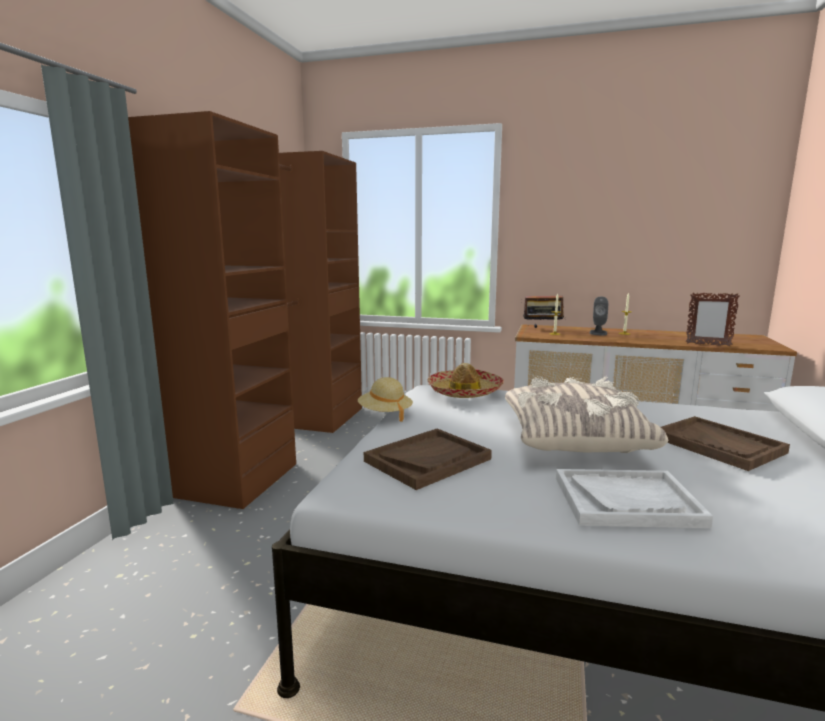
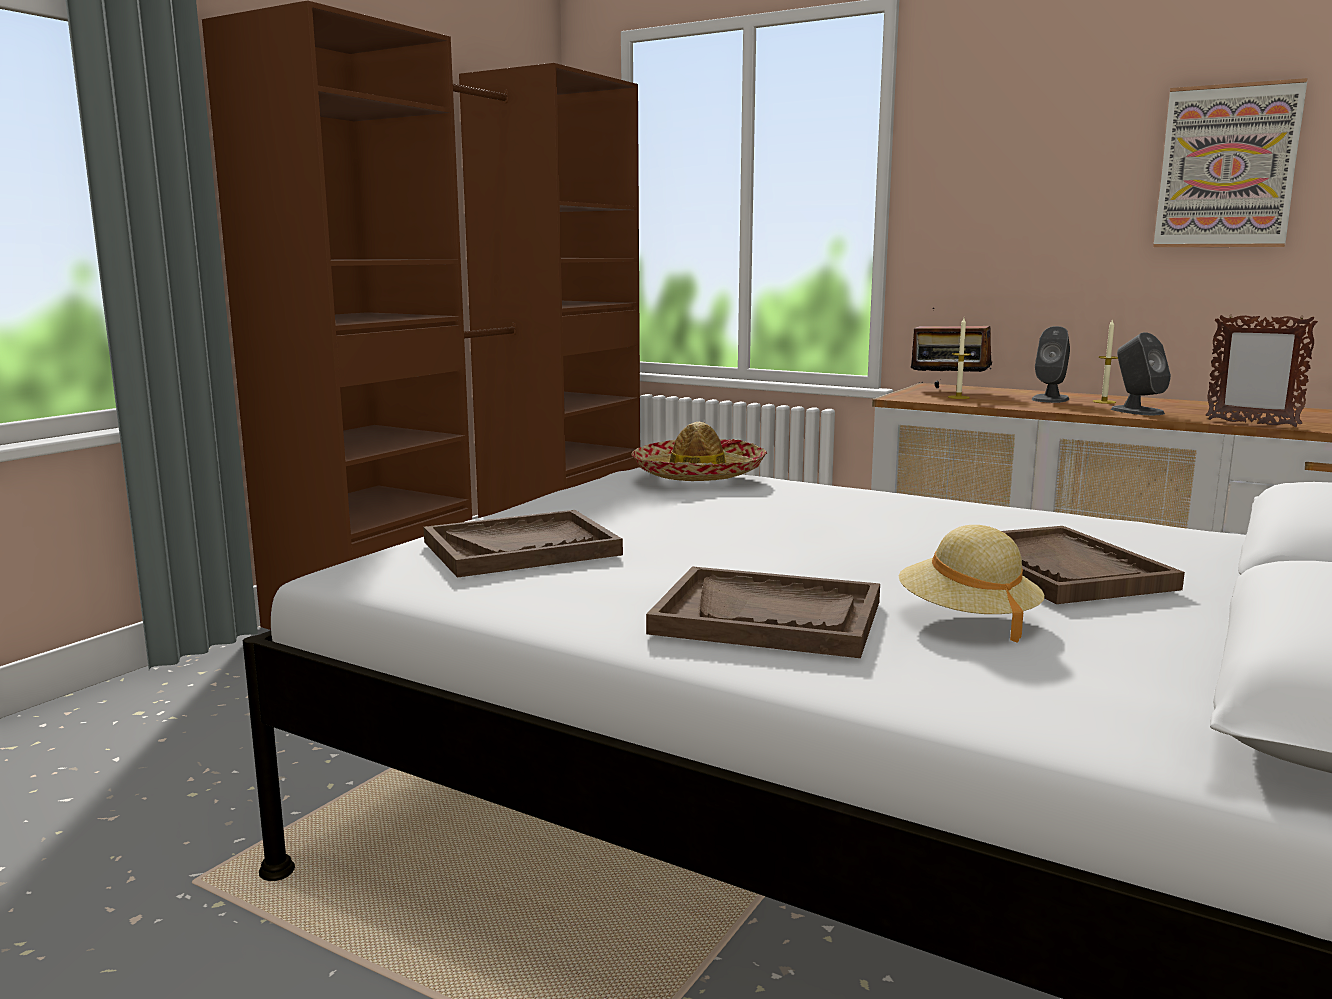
camera: 15 degrees right, 0 degrees up
(385, 414) = (532, 494): beige hat -> beige hat (967, 619)
(574, 441) = (796, 546): beige pillow -> none
(626, 501) = (768, 617): white tray -> brown tray
(648, 339) = (1136, 411): none -> grey speaker
(669, 216) = (1227, 167): none -> picture

